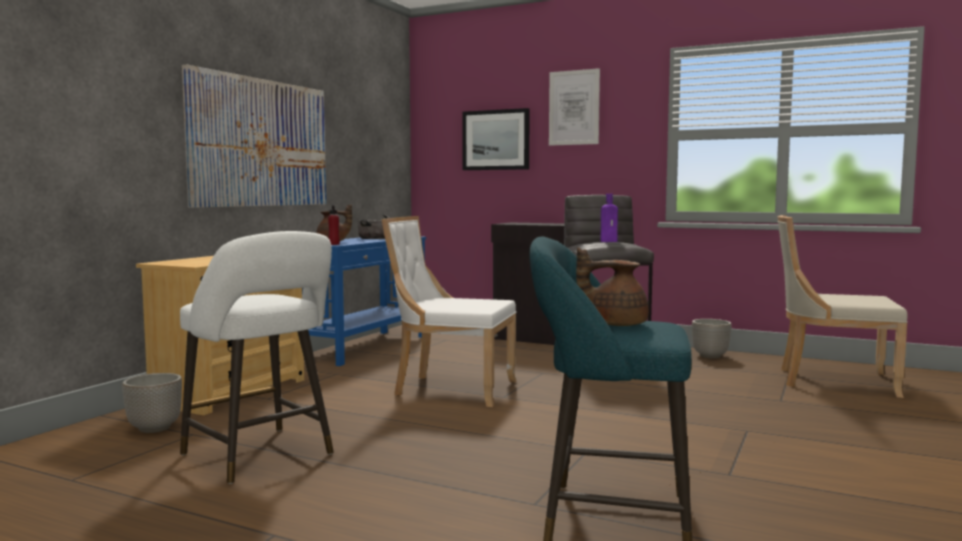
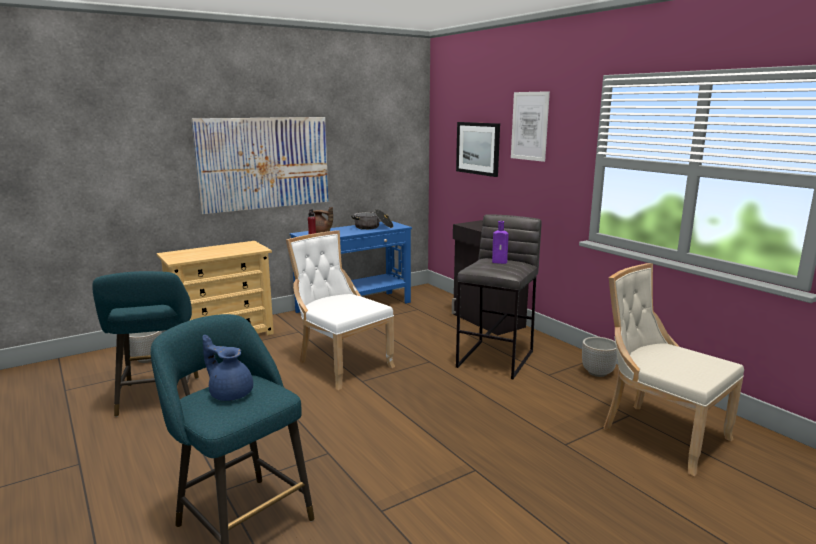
camera: 30 degrees right, 10 degrees up
(261, 457) = (158, 398): white stool -> turquoise stool
(614, 324) = (230, 393): brown teapot -> blue teapot

